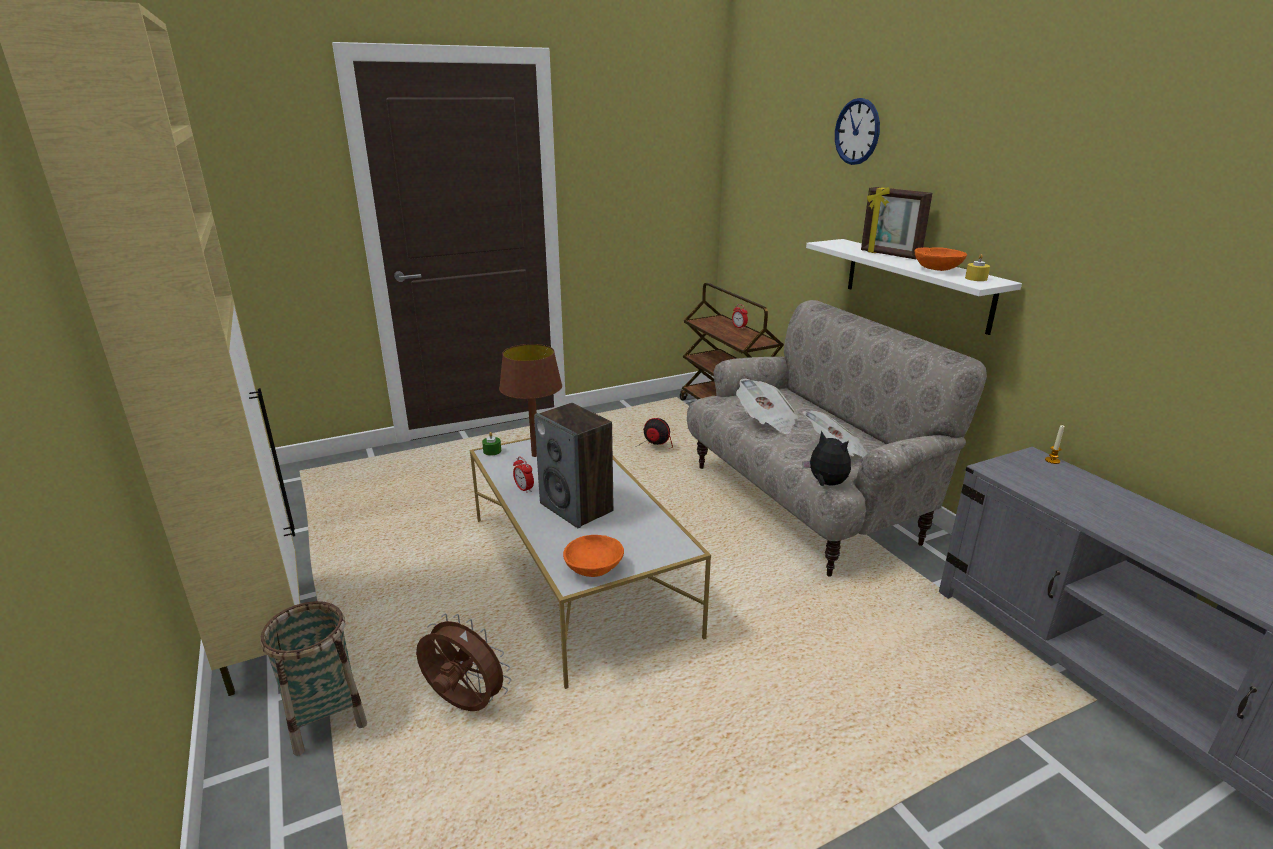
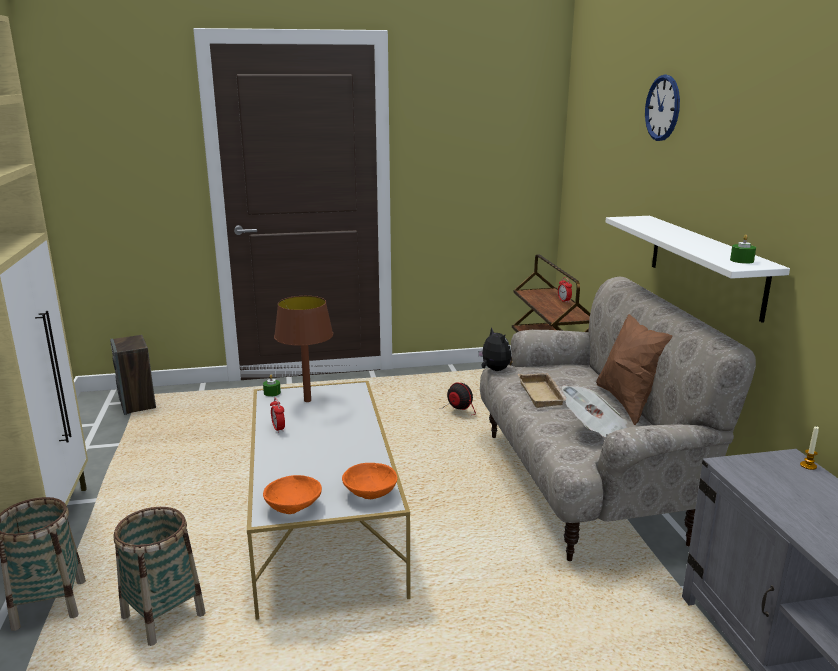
camera: 15 degrees right, 5 degrees down
(463, 705) = (163, 616): brown fan -> basket
(577, 507) = (314, 451): speaker -> speaker (138, 404)
(766, 422) = (543, 394): newspaper -> beige tray
(826, 484) = (565, 461): plush toy -> plush toy (494, 370)
(846, 421) = (629, 403): none -> brown pillow
(889, 255) = (677, 233): picture frame -> none
(937, 270) = (709, 250): orange bowl -> orange bowl (369, 494)
(976, 278) = (741, 260): yellow candle -> green candle

